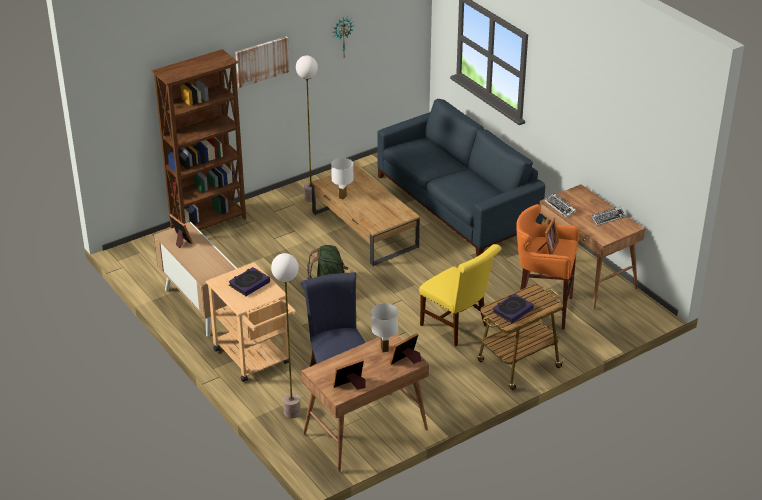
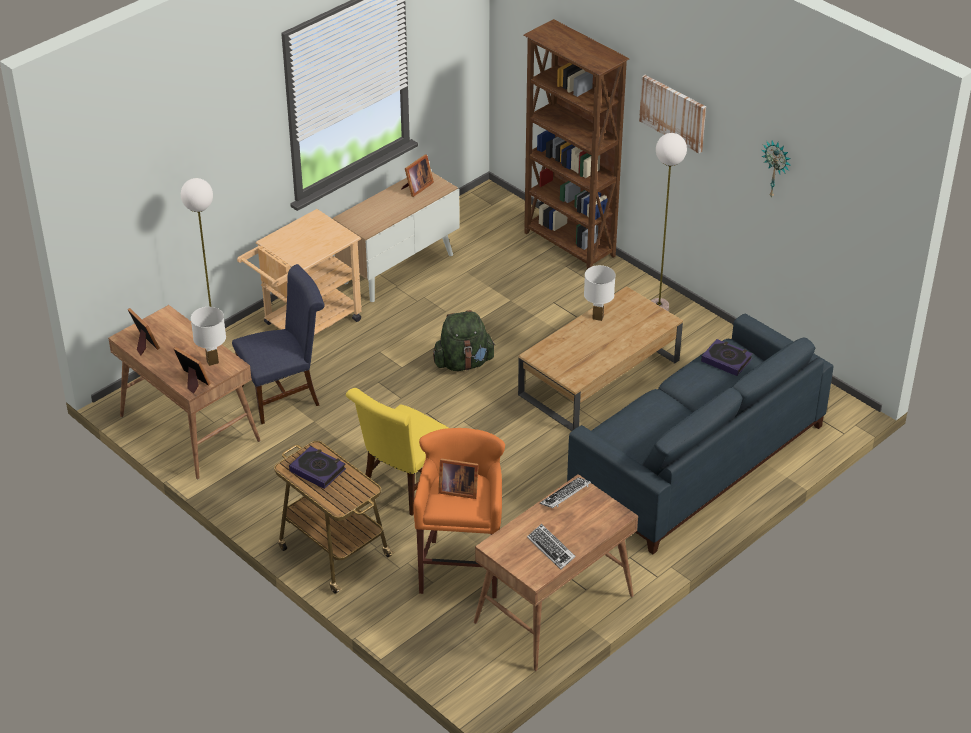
camera: 80 degrees right, 5 degrees up
(249, 284) = (315, 239): book -> book (726, 360)

